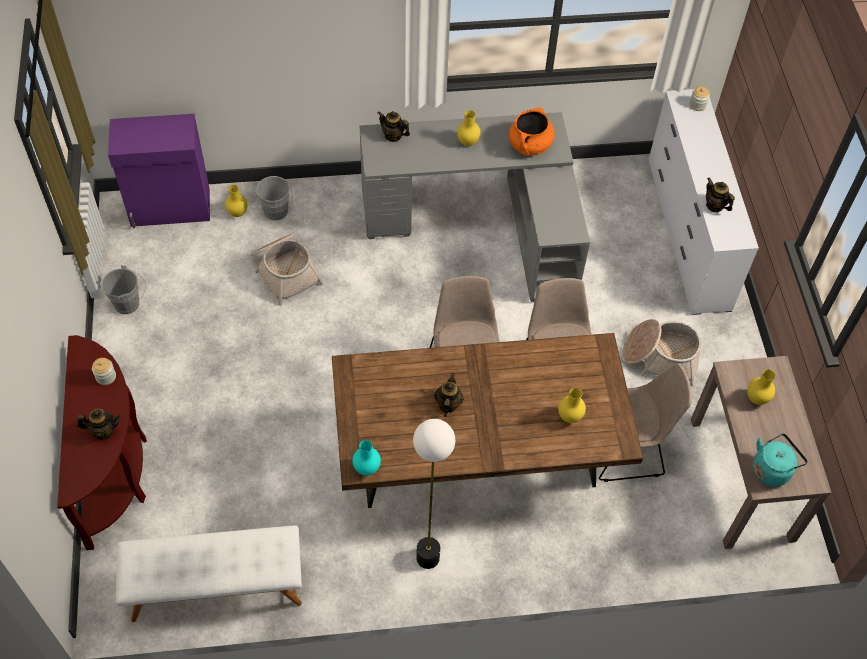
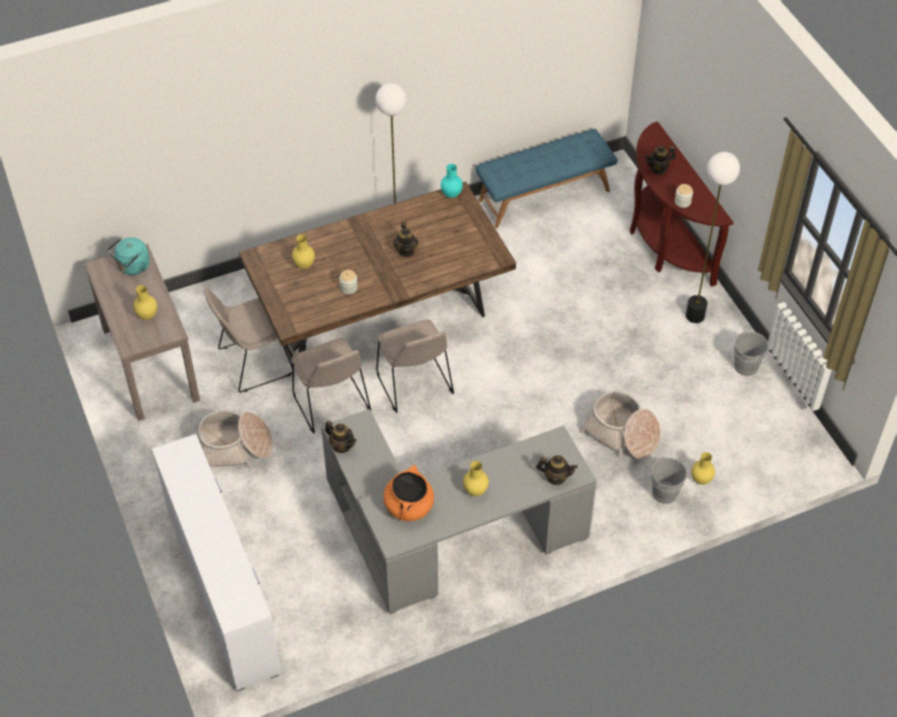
camera: 165 degrees right, 5 degrees down
(140, 372) = (694, 315): none -> floor lamp
(171, 208) = (769, 467): purple cabinet -> none
(216, 588) = (544, 195): white bench -> blue bench
(697, 105) = (231, 605): jar -> jar (349, 288)
(715, 205) = (199, 482): teapot -> teapot (341, 446)

